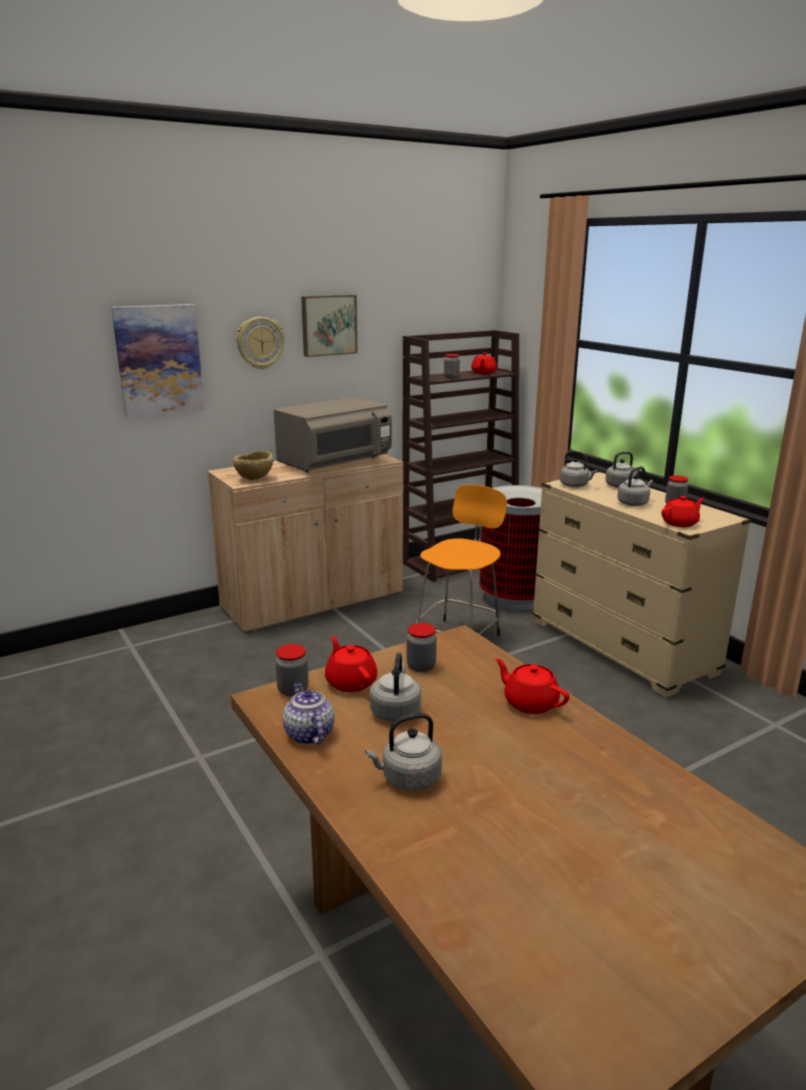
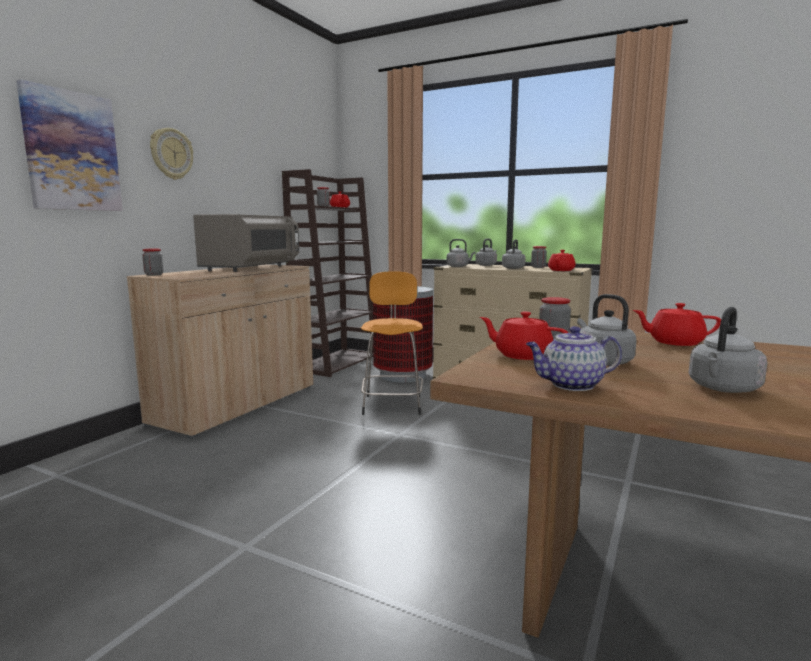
camera: 30 degrees left, 10 degrees down
(254, 479) = (191, 275): beige bowl -> none
(293, 690) = (485, 367): jar -> jar (154, 274)
(308, 734) = (571, 385): teapot -> teapot turned 45 degrees counterclockwise
(328, 325) = (227, 150): picture -> none

